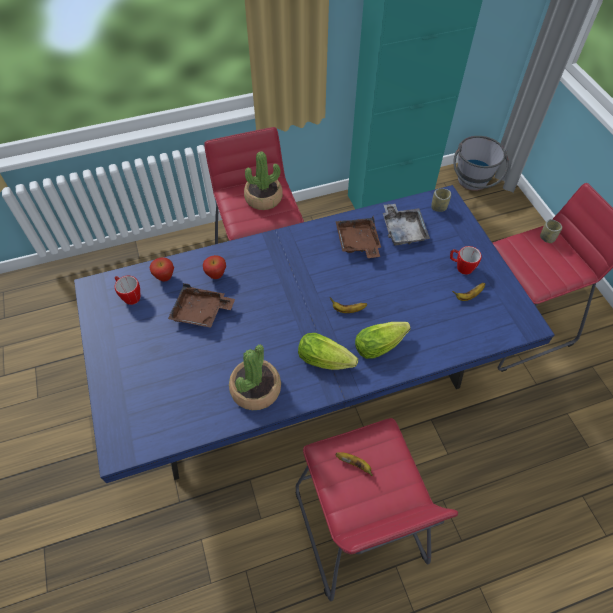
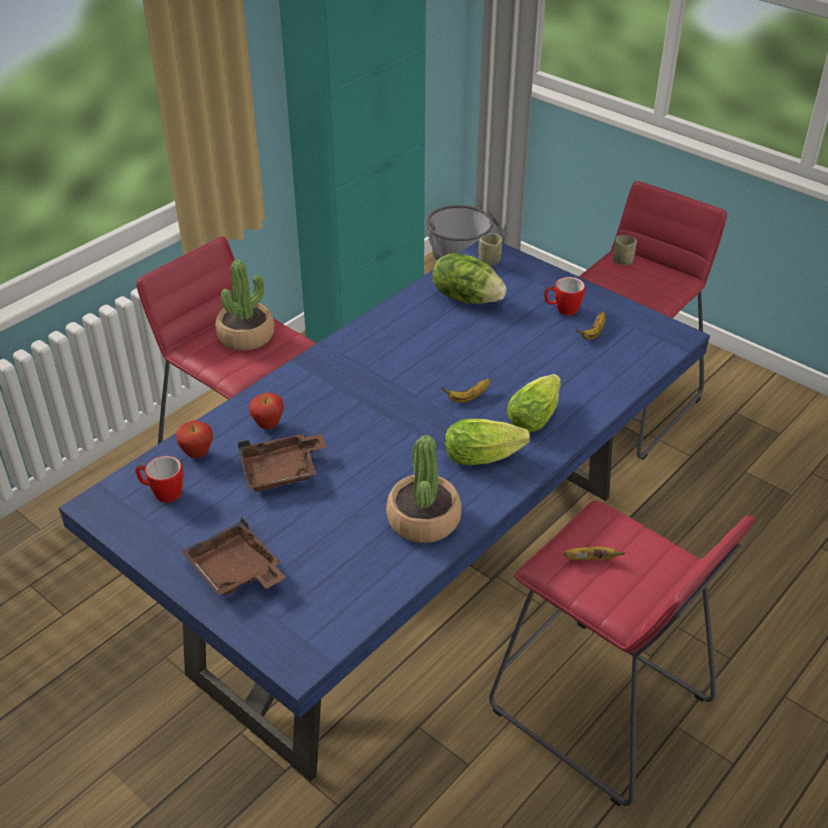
camera: 30 degrees left, 15 degrees down
(358, 243) = (423, 328): brown tray -> brown tray (235, 571)
(403, 230) = (467, 297): grey tray -> lettuce

